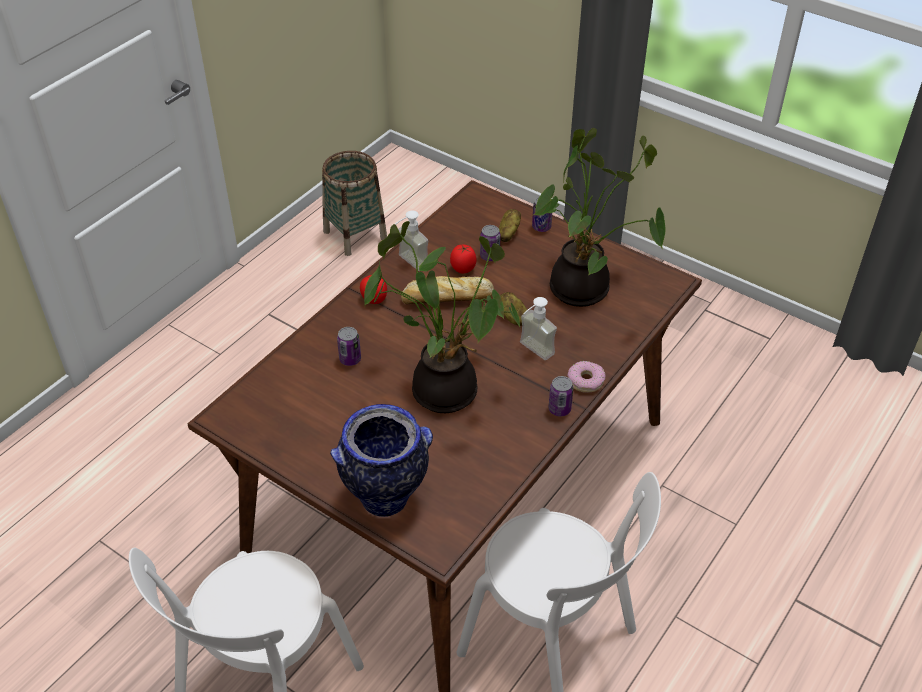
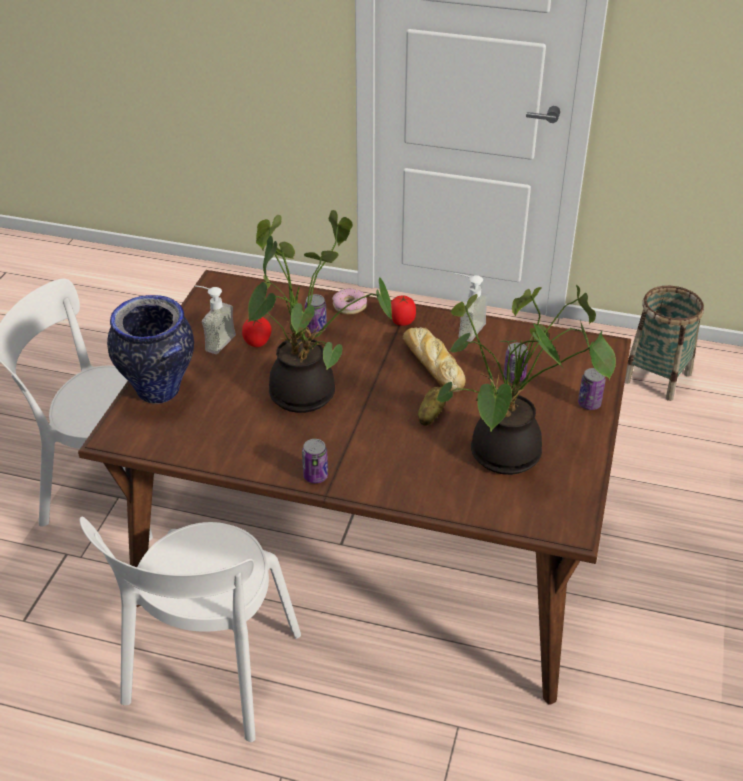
camera: 70 degrees right, 5 degrees down
(463, 268) = (482, 365): tomato -> tomato (258, 343)
(508, 233) = (560, 382): potato -> none
(531, 352) = (387, 439): soap dispenser -> soap dispenser (214, 341)
(585, 381) = (366, 487): donut -> donut (349, 306)

